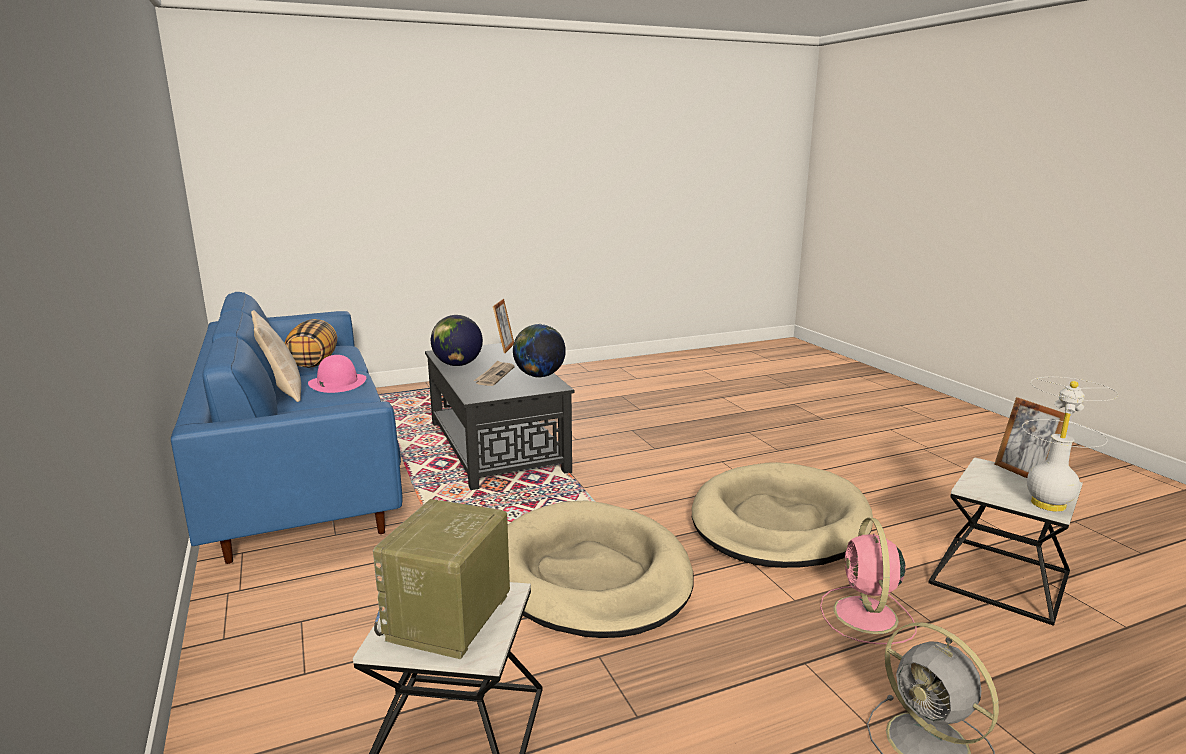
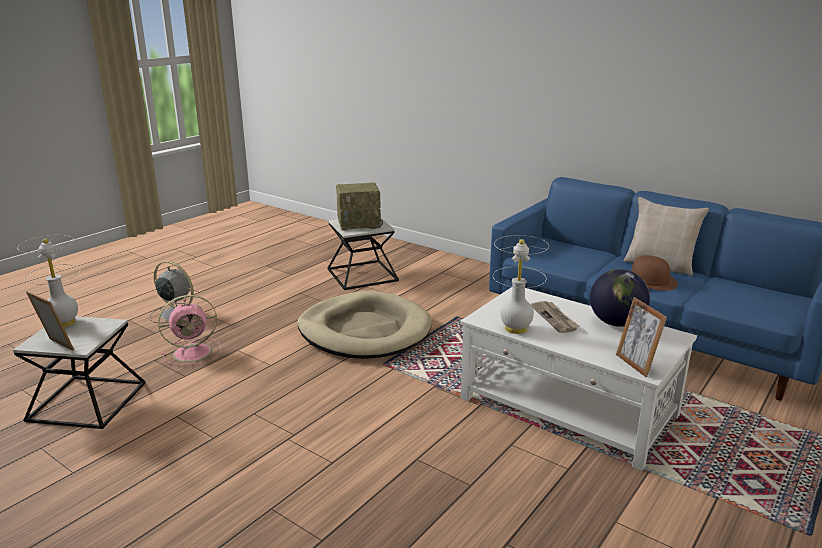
camera: 150 degrees right, 5 degrees up
(313, 363) = (733, 294): pillow -> none
(337, 383) = (649, 280): pink hat -> brown hat
(449, 619) = (359, 224): radio -> radio turned 90 degrees clockwise
(496, 446) = (568, 407): black coffee table -> white coffee table
(539, 376) = (516, 328): globe -> white table lamp
(779, 522) = (255, 401): beige dog bed -> none
(866, 616) = (194, 352): pink fan -> pink fan turned 90 degrees clockwise

